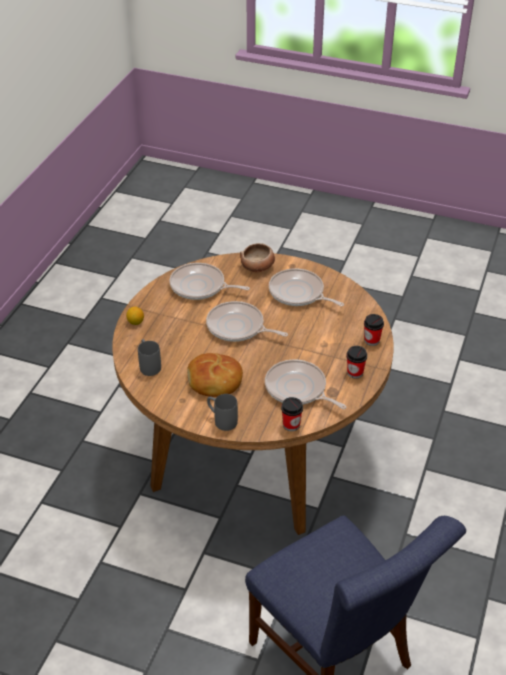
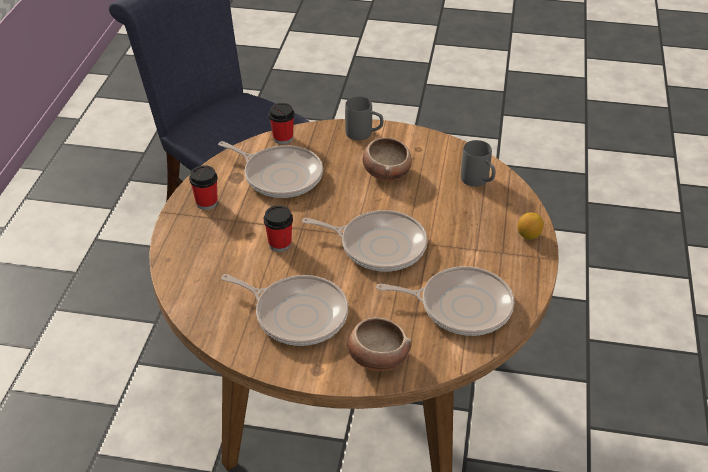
camera: 170 degrees right, 0 degrees up
(214, 382) = (386, 172): bread -> bowl
(372, 340) = (180, 249): cup -> cup (280, 244)

